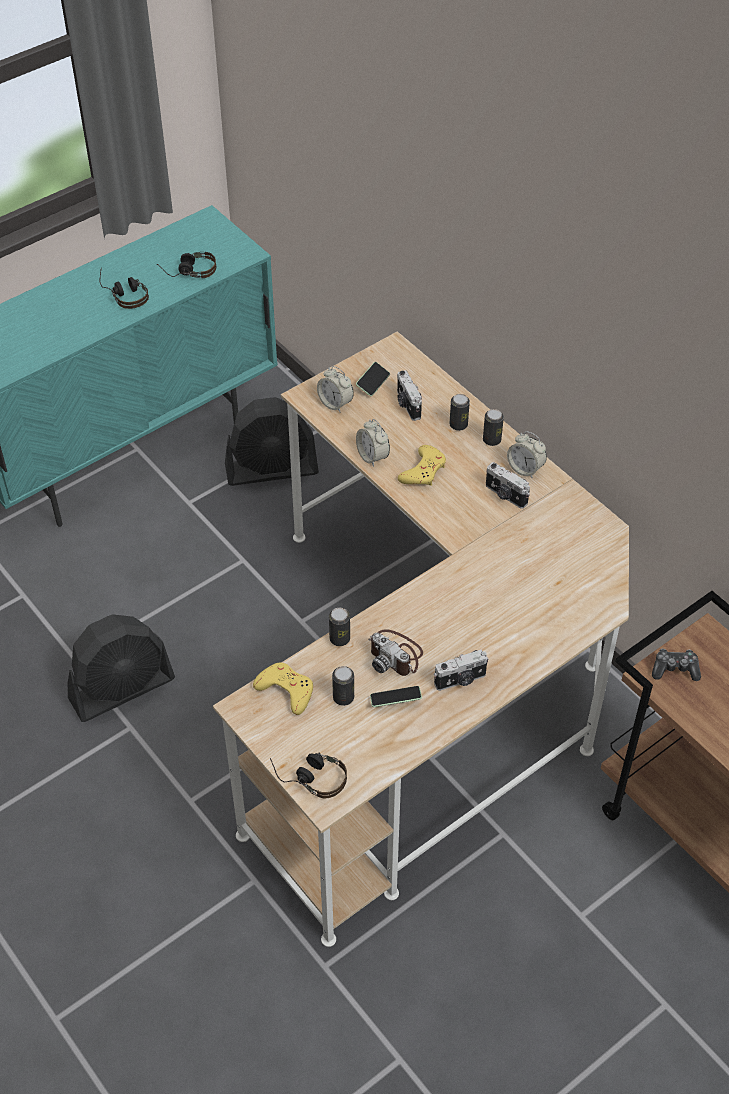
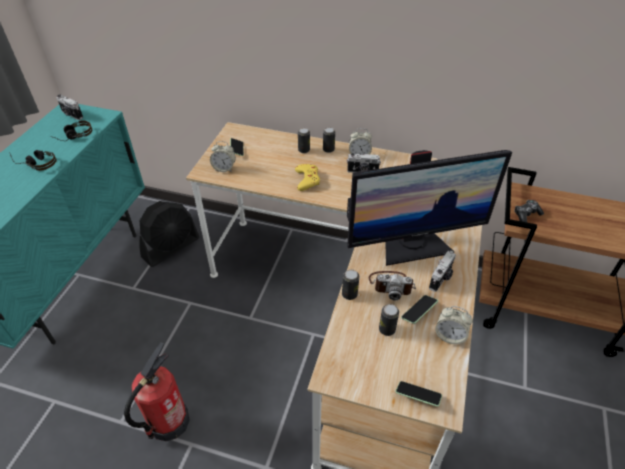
camera: 35 degrees left, 5 degrees down
(122, 689) = (168, 422): black fan -> fire extinguisher
(286, 690) = (347, 347): yellow game controller -> none
(309, 776) = (417, 396): headphones -> phone
(372, 456) = (271, 185): alarm clock -> alarm clock (449, 336)
(407, 405) = (266, 152): camera -> camera (71, 115)
(468, 625) = (413, 246): none -> monitor

